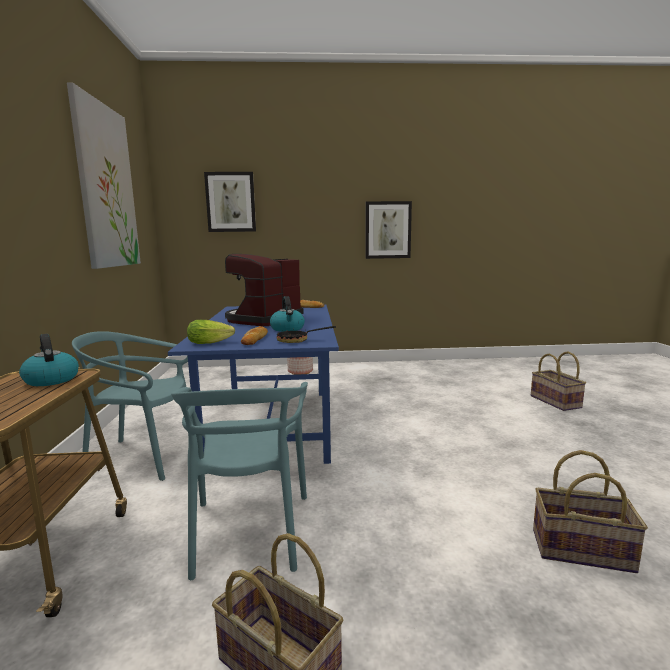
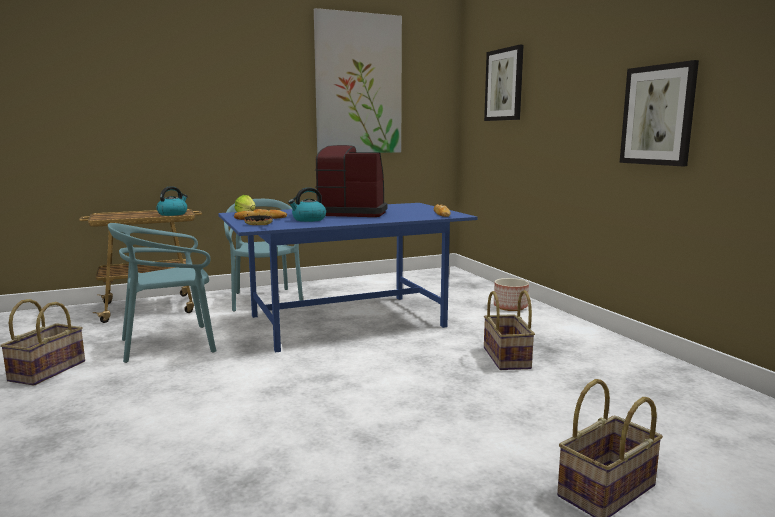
camera: 70 degrees right, 0 degrees up
(581, 549) = (128, 471): basket -> basket (507, 358)

